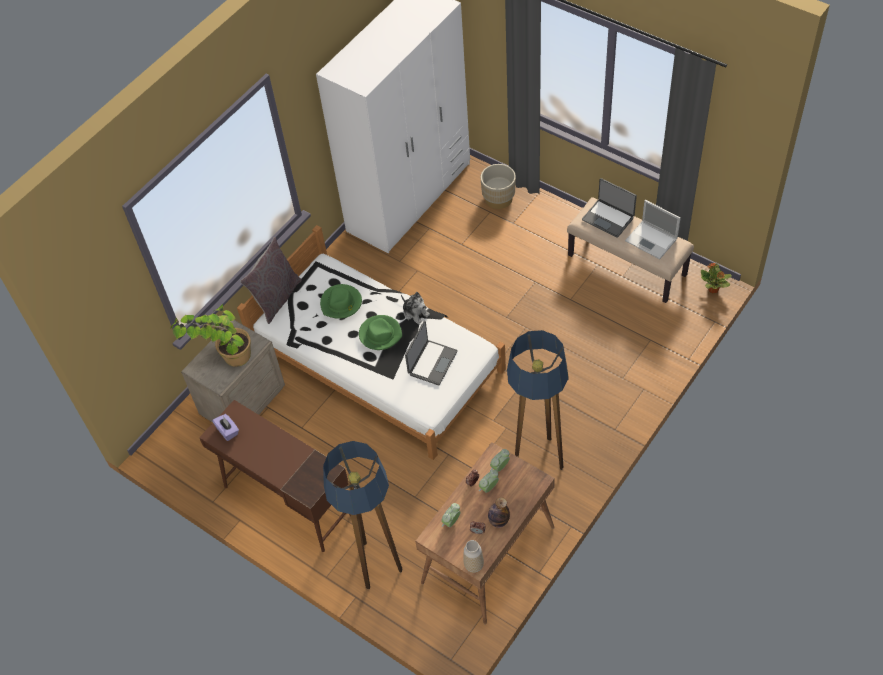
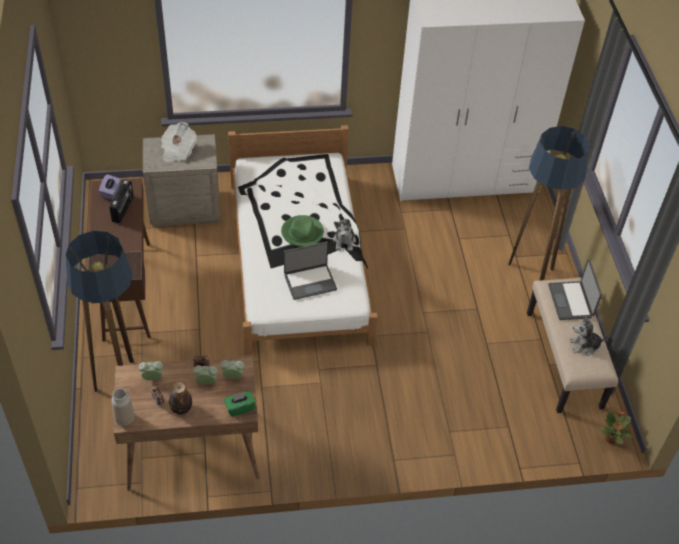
camera: 40 degrees right, 5 degrees down
(223, 356) = (178, 150): potted plant -> newspaper
(256, 434) = (123, 209): none -> radio
(276, 298) = (272, 155): grey pillow -> none
(341, 303) = (305, 192): green hat -> none
(498, 198) = (528, 232): beige planter -> none
(532, 481) = (239, 407): none -> green tissue box
(537, 459) = (311, 423): floor lamp -> floor lamp (529, 272)
(652, 240) = (584, 346): laptop -> plush toy

